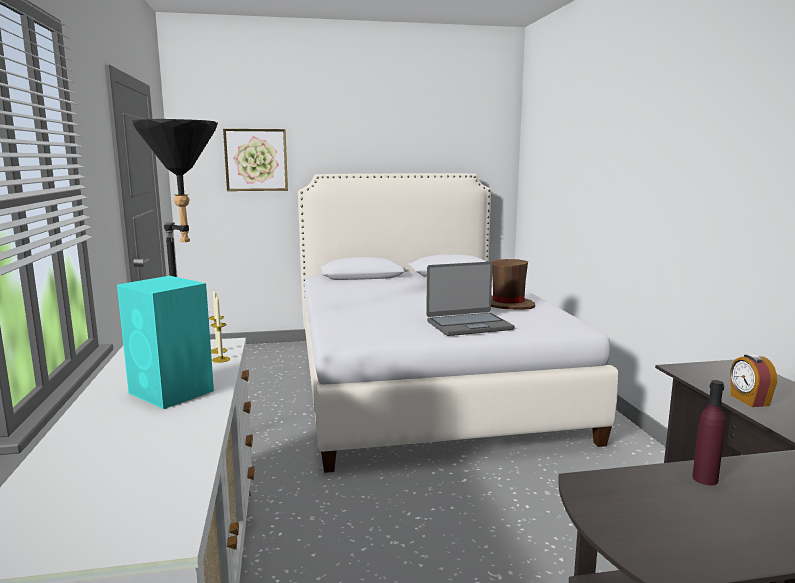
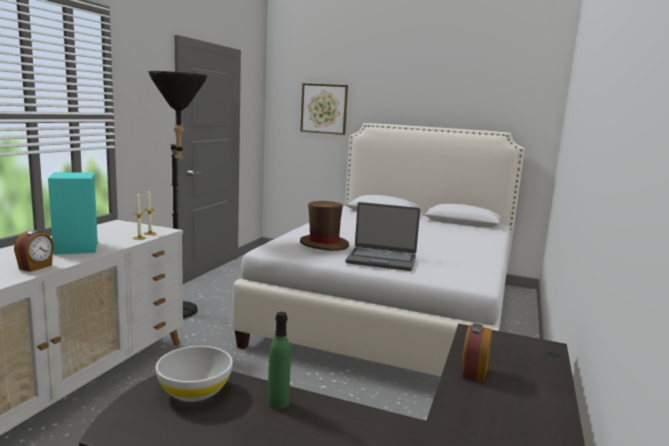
camera: 30 degrees right, 0 degrees up
(186, 431) = (36, 267): none -> alarm clock
(508, 305) = (454, 253): brown hat -> brown hat (324, 244)
(630, 498) = (195, 391): none -> white bowl
(705, 479) = (278, 403): purple bottle -> green bottle

